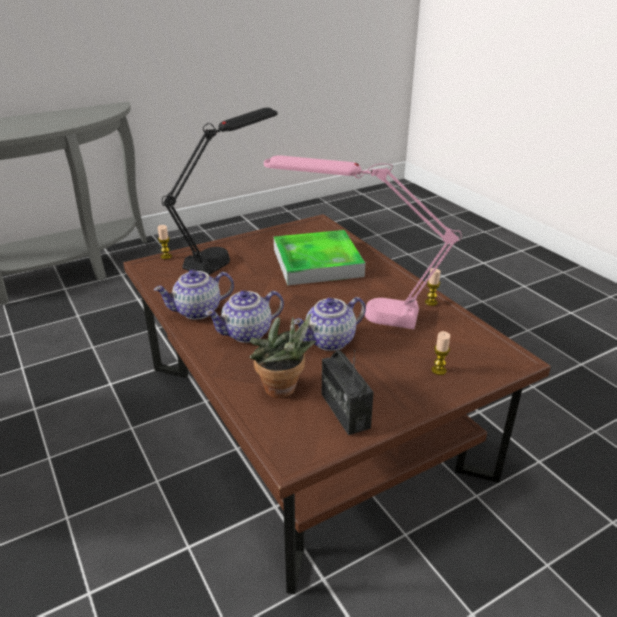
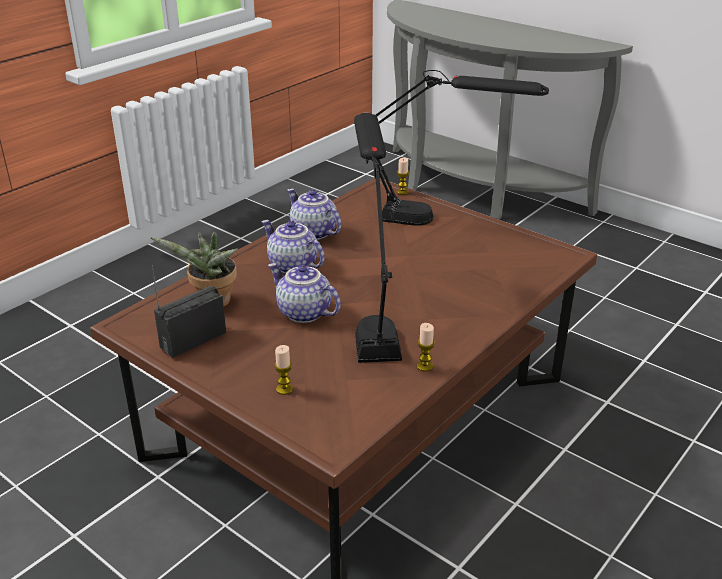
camera: 70 degrees right, 0 degrees up
(317, 262) = (462, 274): tray -> none
(356, 310) = (373, 318): pink table lamp -> black table lamp

